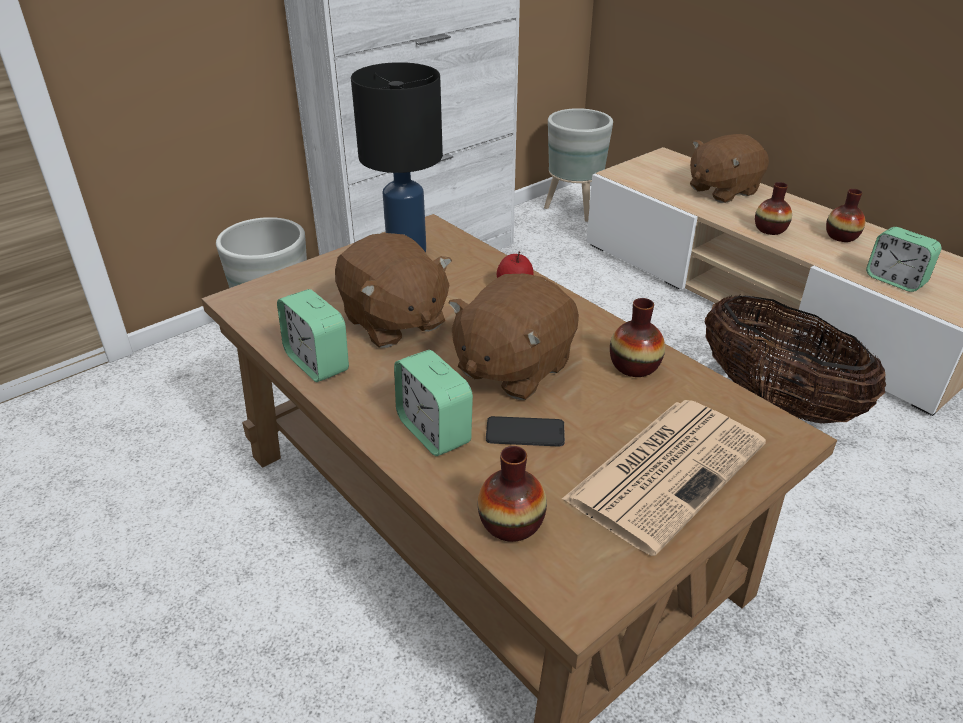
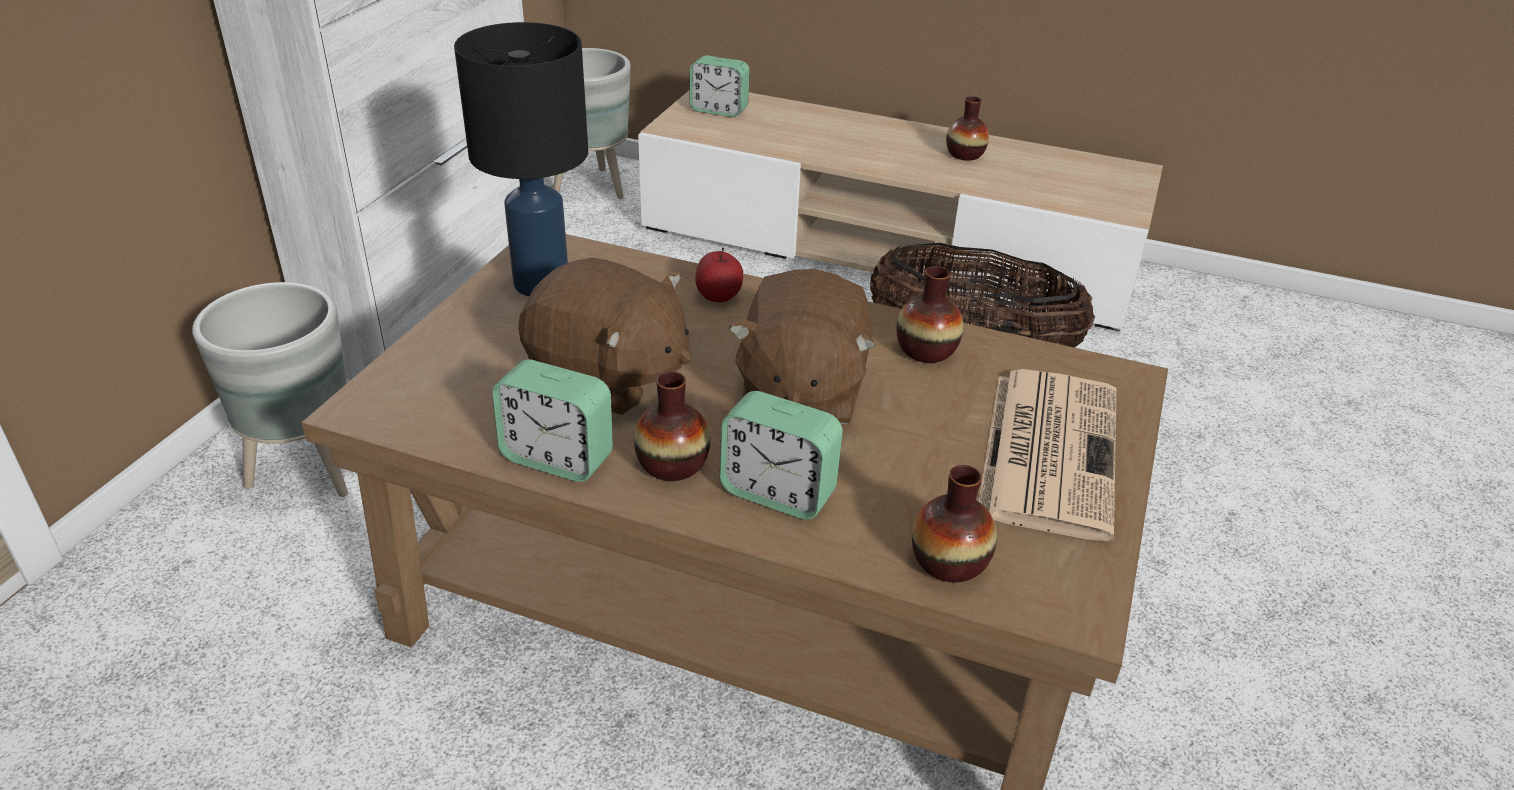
camera: 30 degrees left, 0 degrees up
(525, 432) = (877, 459): phone -> none
(722, 190) = (804, 125): brown plush toy -> none
(770, 229) = (889, 162): vase -> vase (672, 464)
(895, 280) = (1048, 192): alarm clock -> alarm clock (719, 110)

